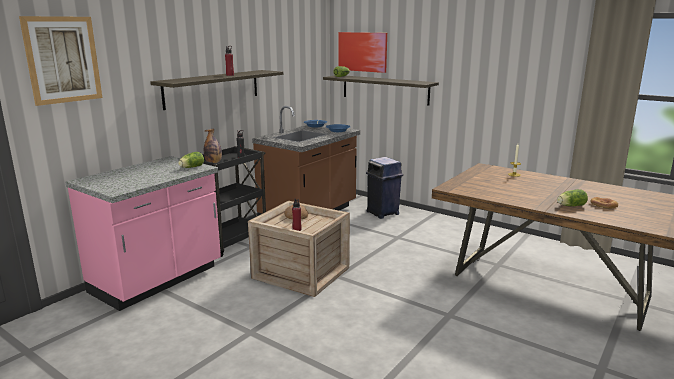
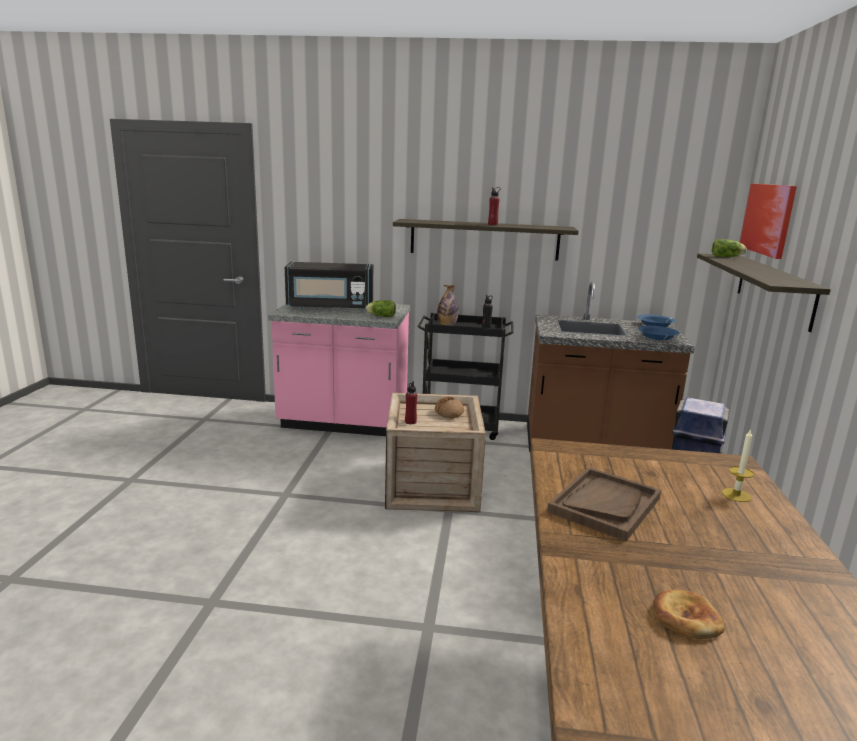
camera: 60 degrees right, 0 degrees up
(63, 60) = (311, 186): picture -> none
(131, 176) = (330, 307): none -> black microwave
(514, 194) = (604, 505): none -> brown tray
(570, 206) = (614, 570): lettuce -> none

